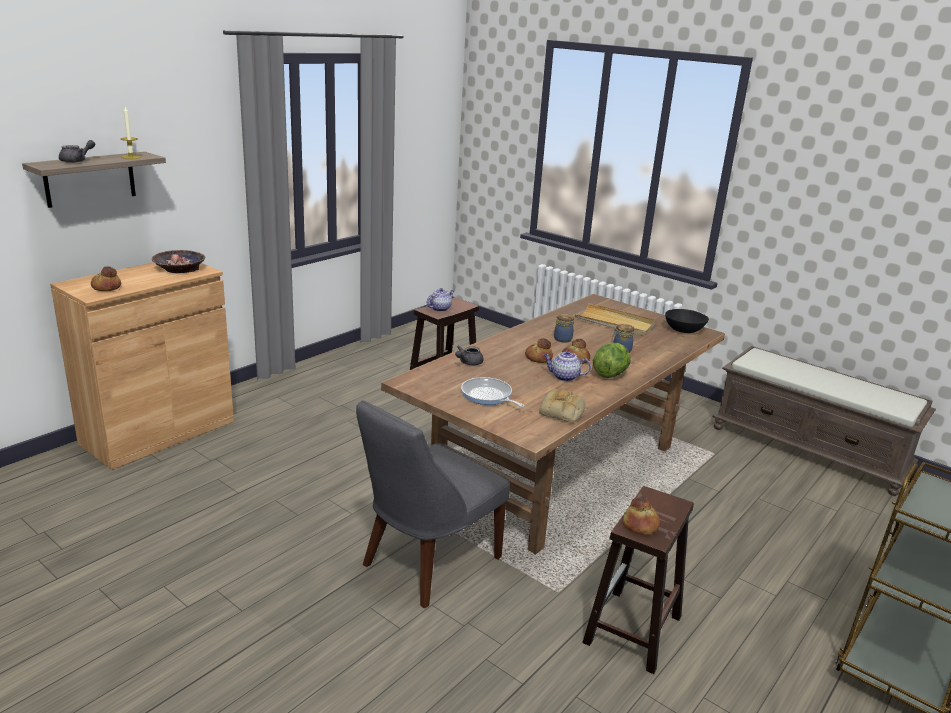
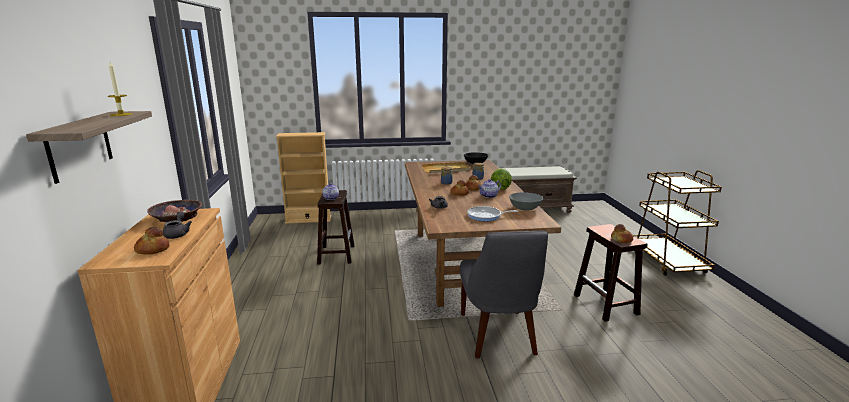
camera: 45 degrees left, 5 degrees down
(77, 161) = (82, 123): grey teapot -> grey teapot (177, 234)
(488, 335) = (308, 219): none -> beige bookcase
(562, 411) = (525, 208): bread -> grey bowl

